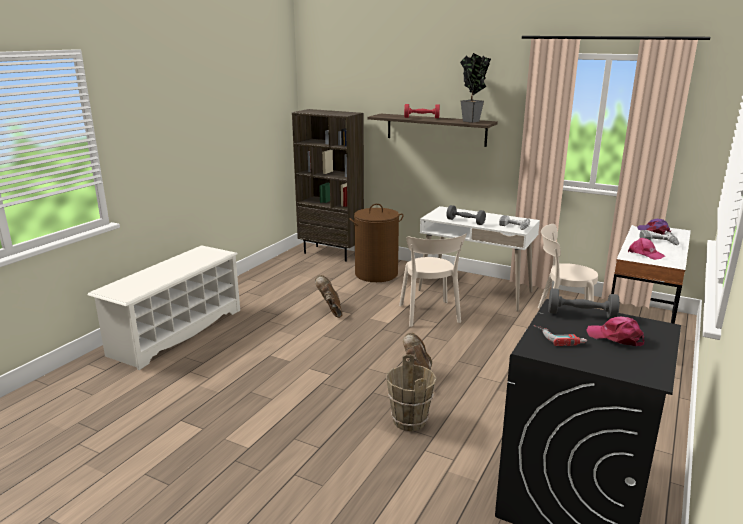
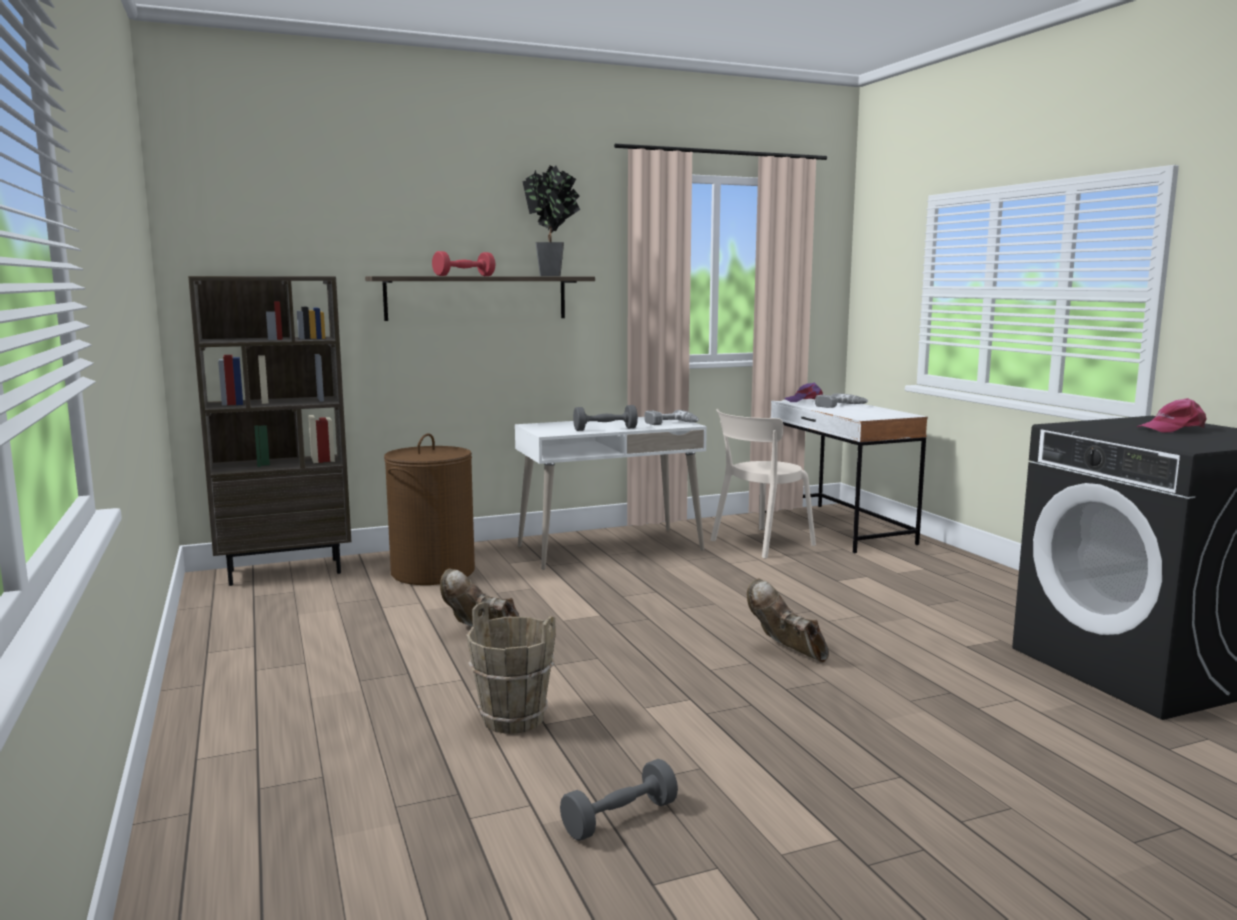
camera: 50 degrees left, 10 degrees down
(176, 332) = (266, 784): white shoe rack -> none
(409, 421) = (894, 692): brown bucket -> brown bucket (513, 719)
(430, 315) = (626, 588): beige chair -> none
(559, 337) = (1157, 438): power drill -> none
(581, 315) = (1097, 425): grey dumbbell -> grey dumbbell (620, 818)
(645, 254) = (865, 414): pink cap -> none

